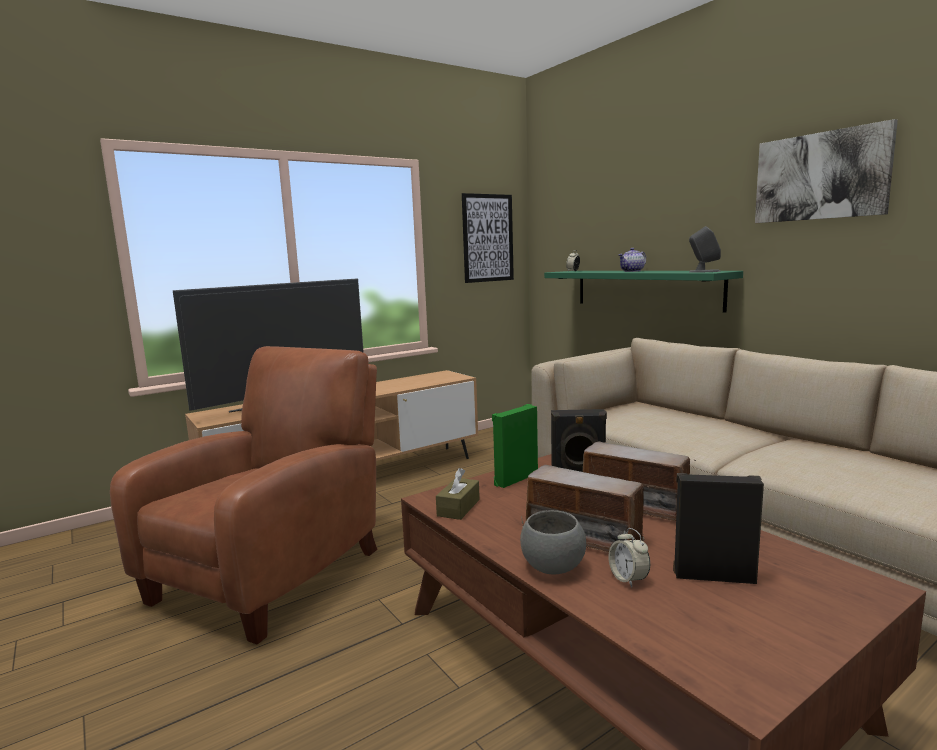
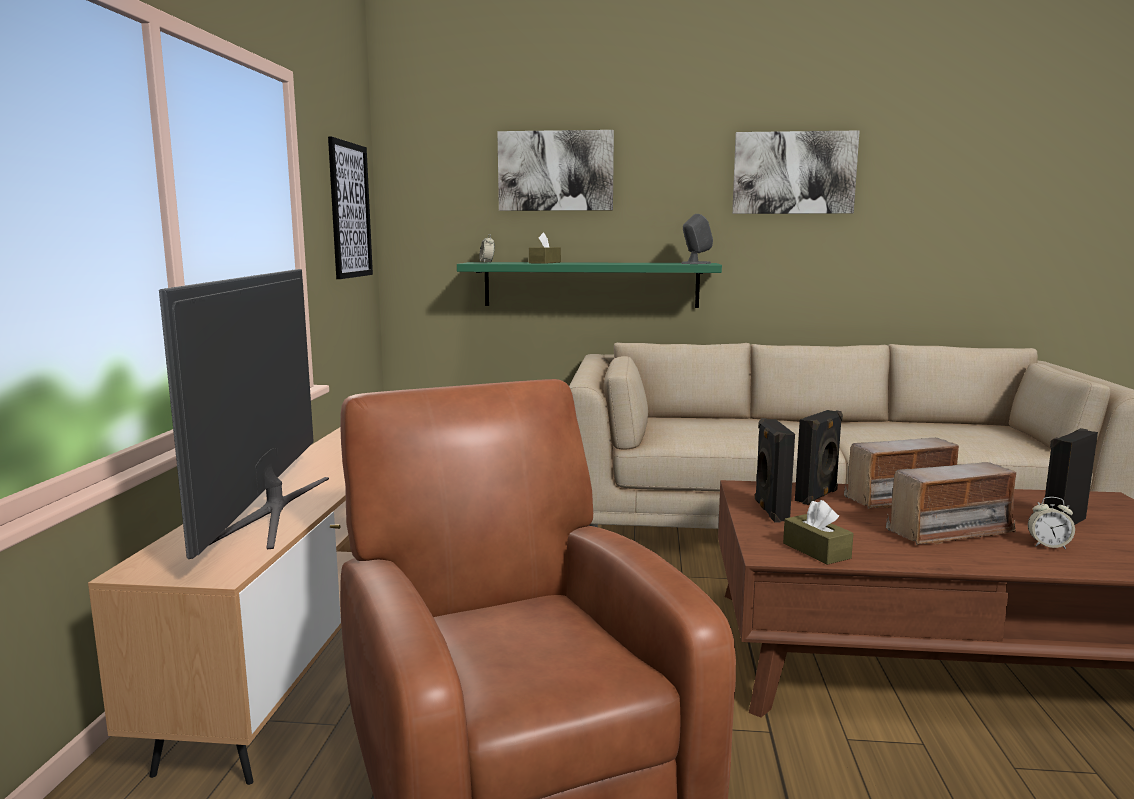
camera: 50 degrees left, 0 degrees up
(515, 479) = (770, 511): green speaker -> black speaker
(552, 568) = (1005, 560): grey bowl -> none
(602, 271) = (545, 262): none -> brown tissue box
(624, 197) = (555, 171): none -> picture
(632, 271) = (590, 263): teapot -> none

